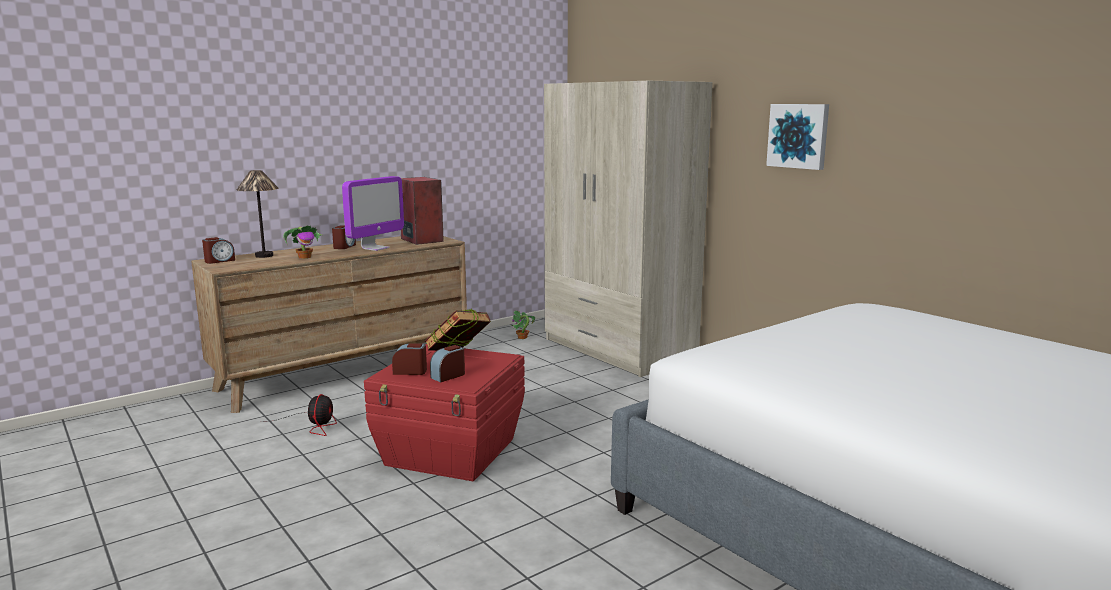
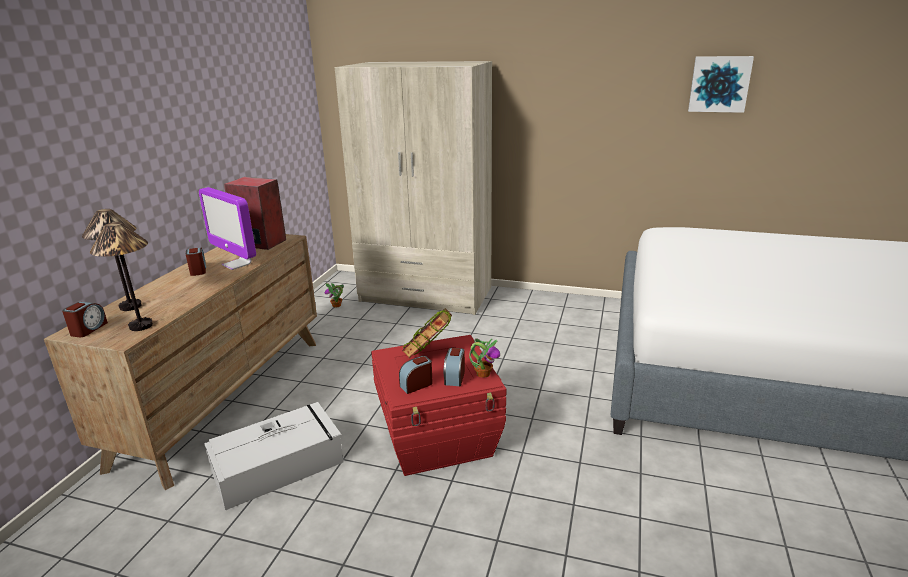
camera: 35 degrees left, 10 degrees up
(246, 265) = (141, 326): none -> table lamp
(305, 257) = (186, 296): potted plant -> potted plant (483, 373)
(314, 425) = (279, 465): fan -> grey storage box
(375, 248) = (237, 264): monitor -> monitor turned 135 degrees clockwise
(798, 136) = (577, 105): picture -> picture (719, 84)

